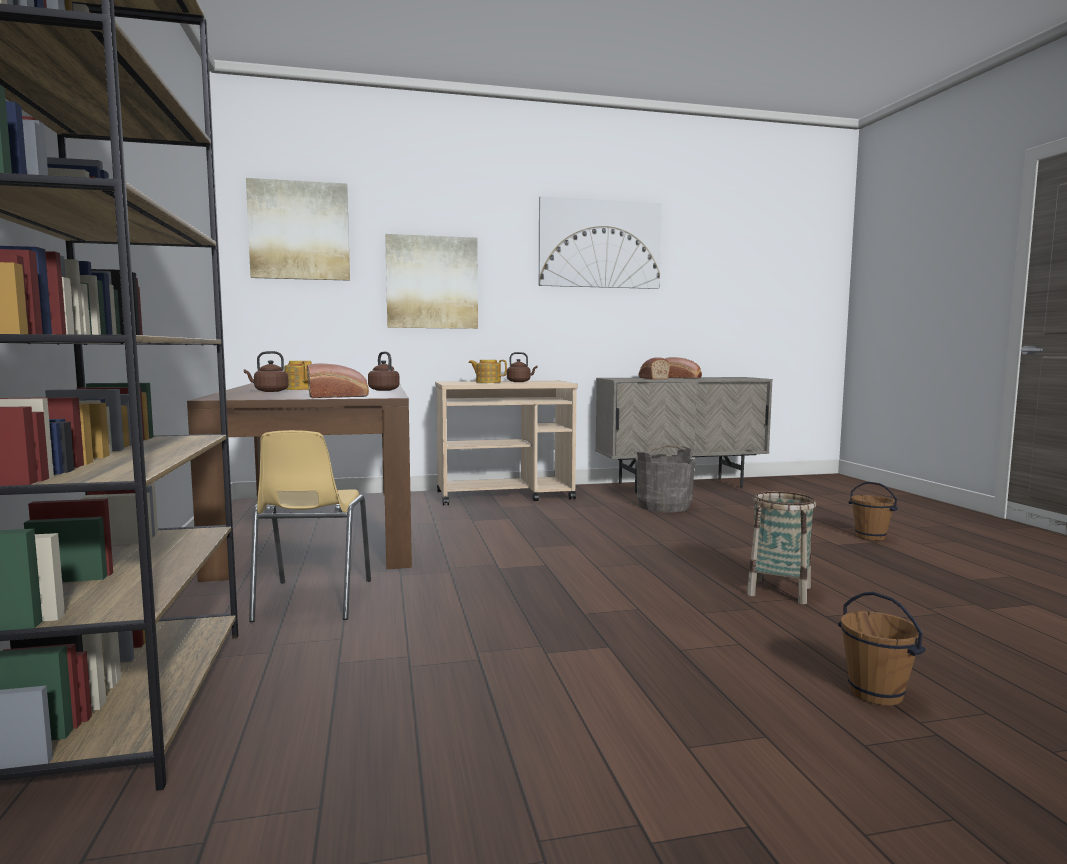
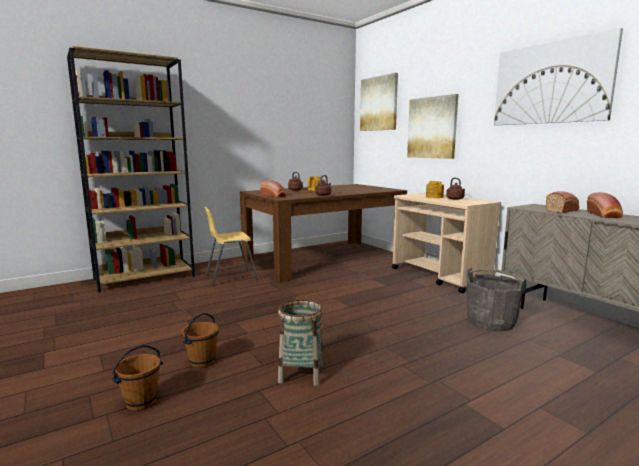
camera: 70 degrees right, 5 degrees up
(870, 537) = (523, 427): brown bucket -> brown bucket (202, 361)

